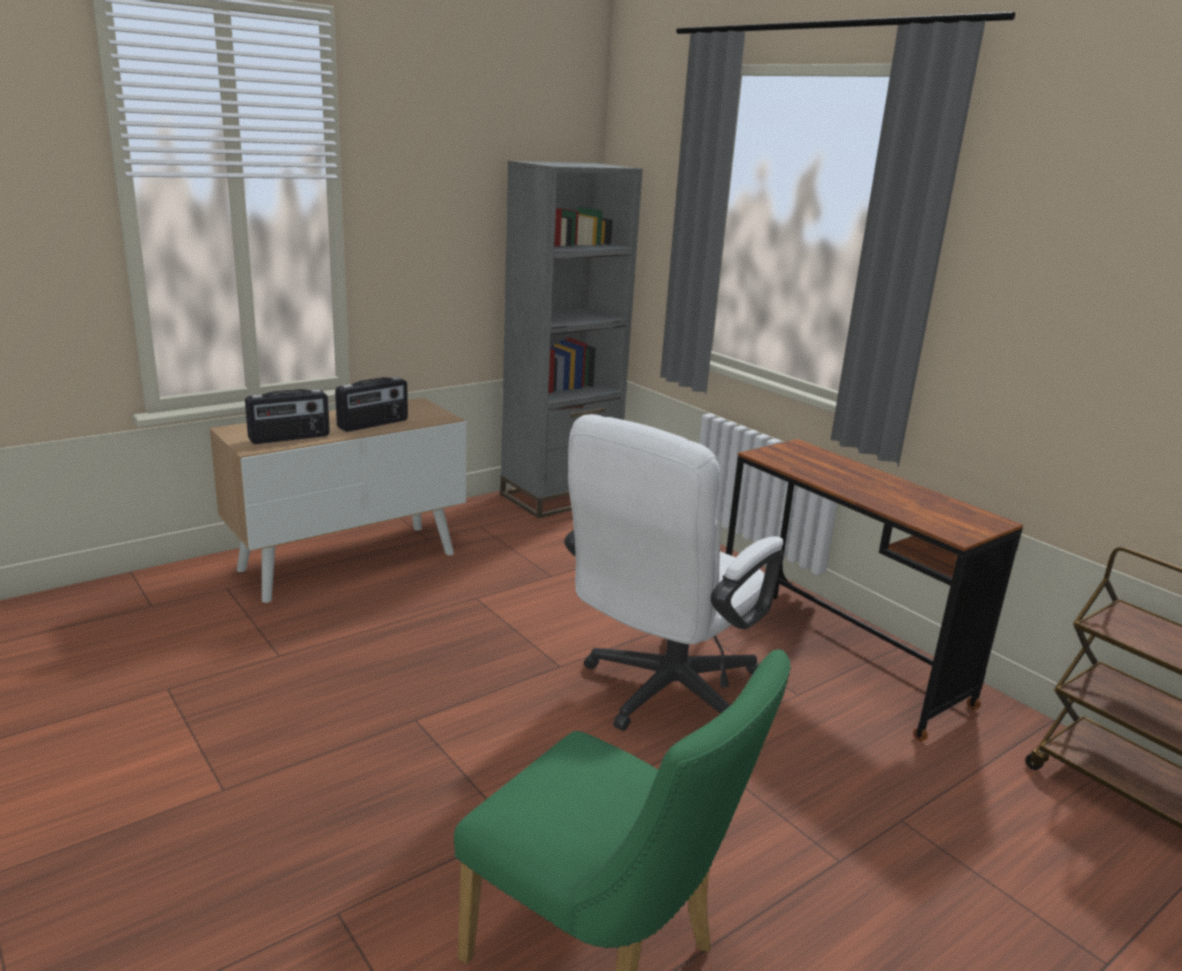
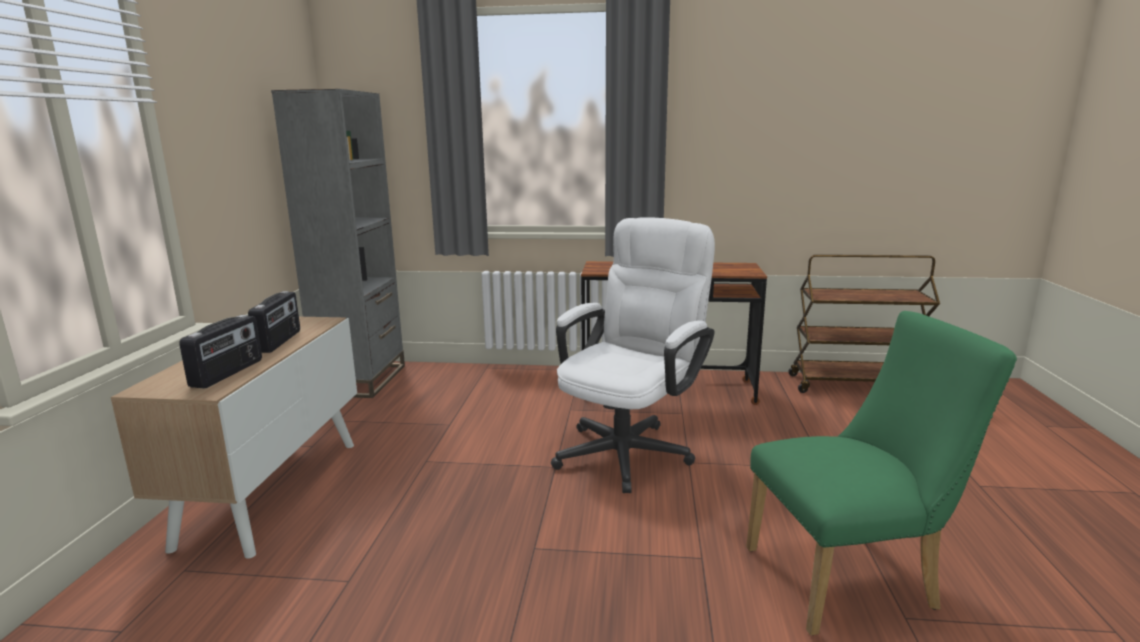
camera: 45 degrees left, 5 degrees down
(661, 694) = (630, 448): white office chair -> white office chair turned 135 degrees counterclockwise

